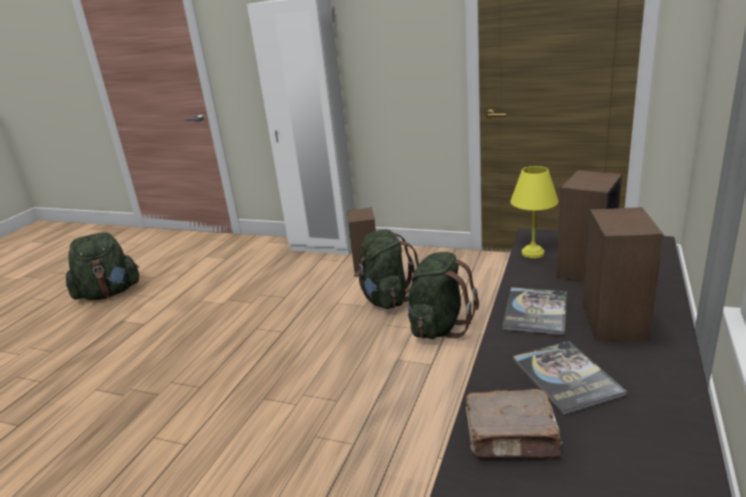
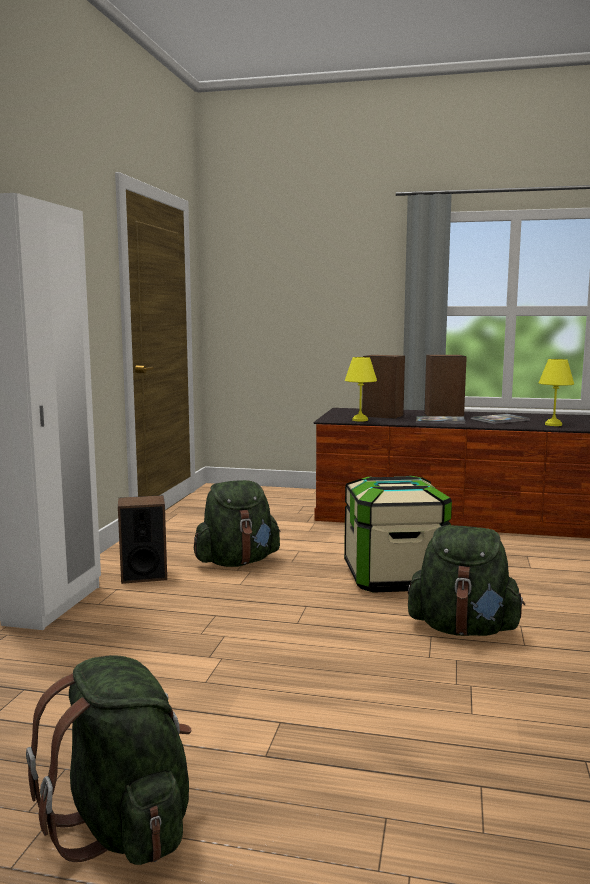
camera: 100 degrees left, 15 degrees down
(326, 380) = (394, 577): none -> storage box
(438, 327) = (297, 542): green backpack -> green backpack (463, 629)
(512, 438) = (553, 424): brown book -> yellow table lamp

